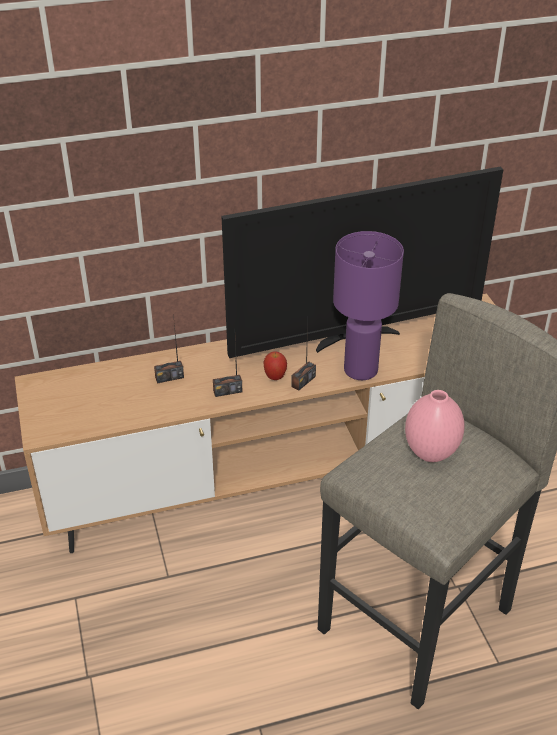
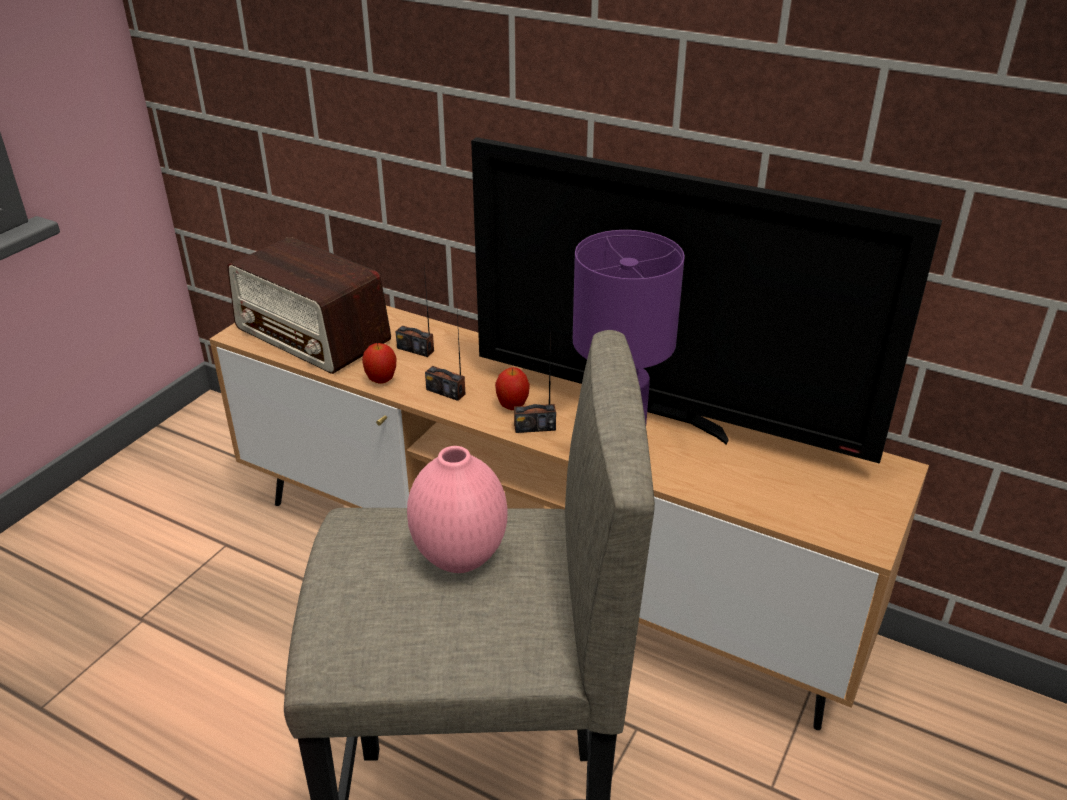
camera: 45 degrees right, 5 degrees down
(91, 406) = (313, 335): none -> radio
(181, 407) = (381, 380): none -> apple

